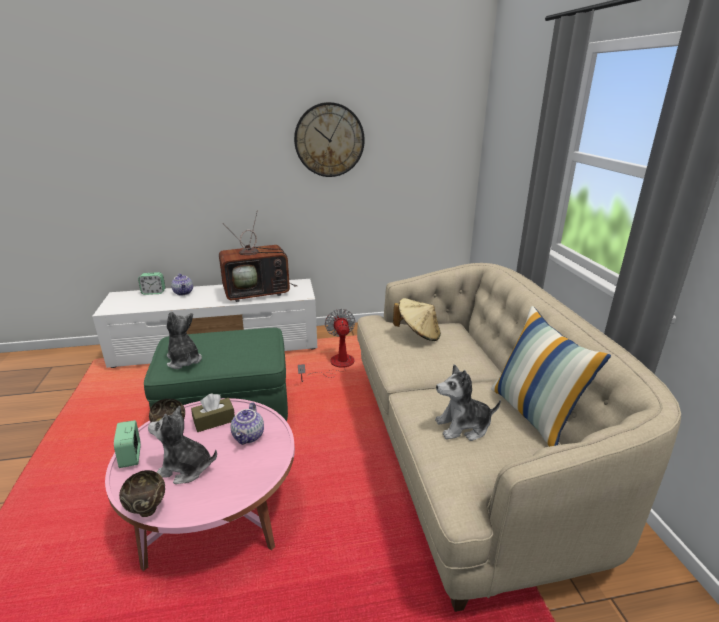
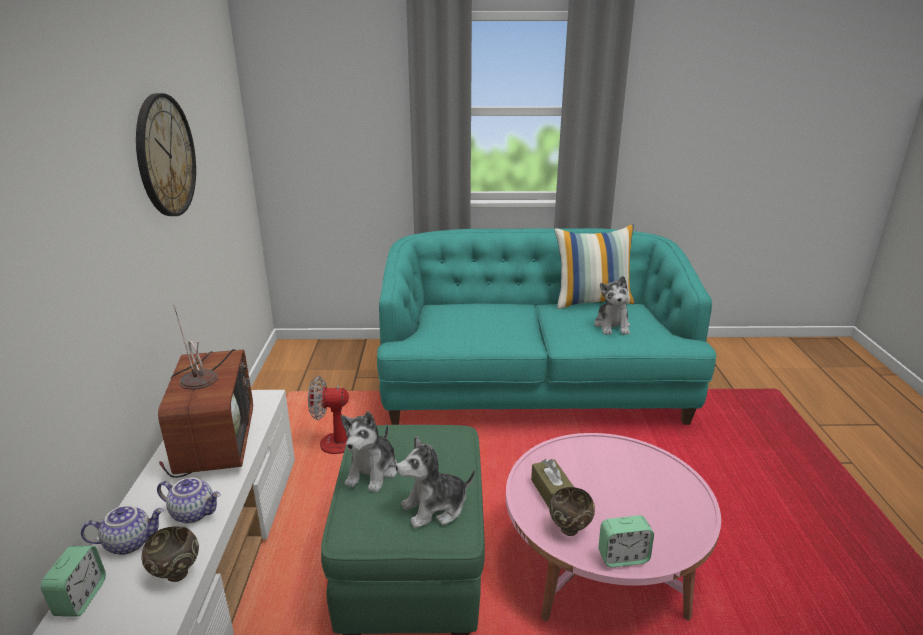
camera: 80 degrees left, 0 degrees up
(147, 509) = (702, 528): brown bowl -> brown bowl (175, 575)
(185, 468) = (636, 508): plush toy -> plush toy (373, 472)
(249, 436) = (582, 463): teapot -> teapot (194, 512)
(418, 334) = (455, 322): beige hat -> none
(465, 455) = (534, 389): beige sofa -> turquoise sofa

